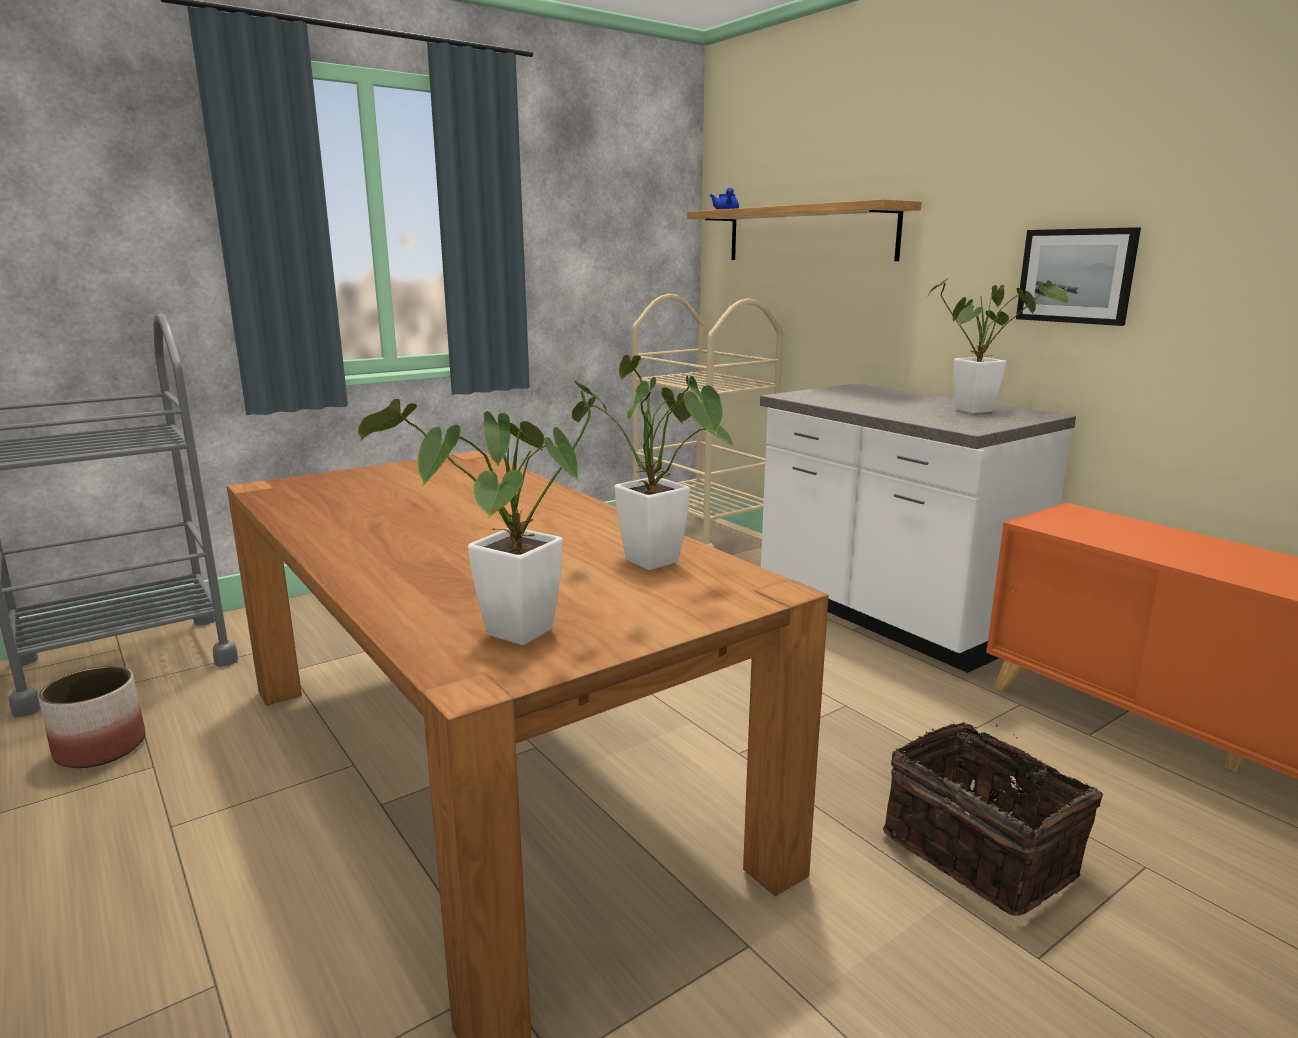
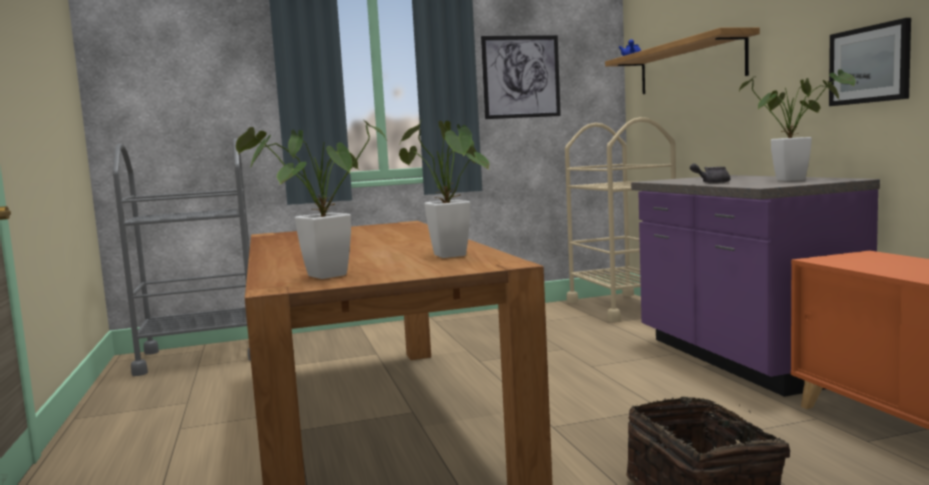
camera: 20 degrees right, 10 degrees down
(100, 748) = (165, 392): planter -> none
(577, 225) = (521, 77): none -> picture
(884, 411) = (711, 183): none -> grey teapot
(887, 615) = (741, 359): white counter -> purple counter

